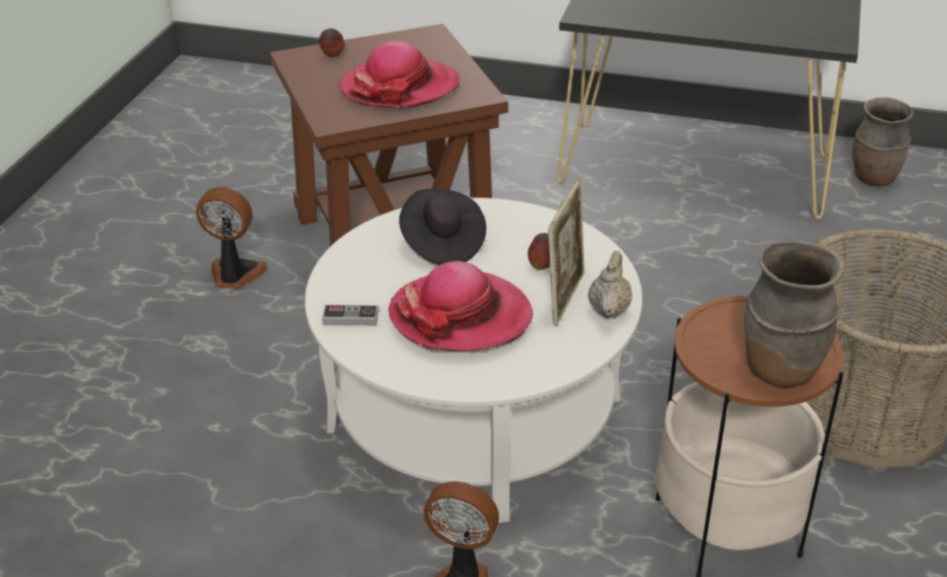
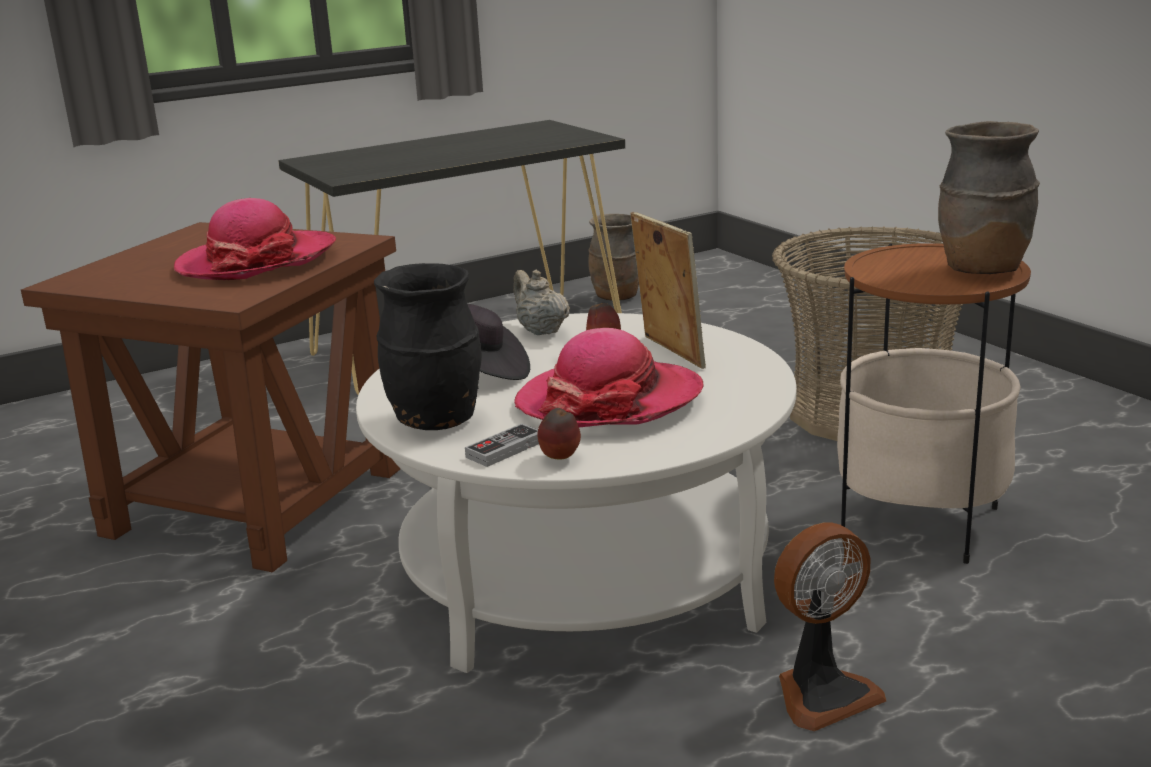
camera: 45 degrees left, 15 degrees down
(234, 275) = (96, 617): fan -> none
(332, 56) = (118, 269): apple -> apple (560, 459)
(359, 272) = (437, 421): none -> black vase
(609, 309) = (720, 343): beige teapot -> beige teapot (540, 331)

